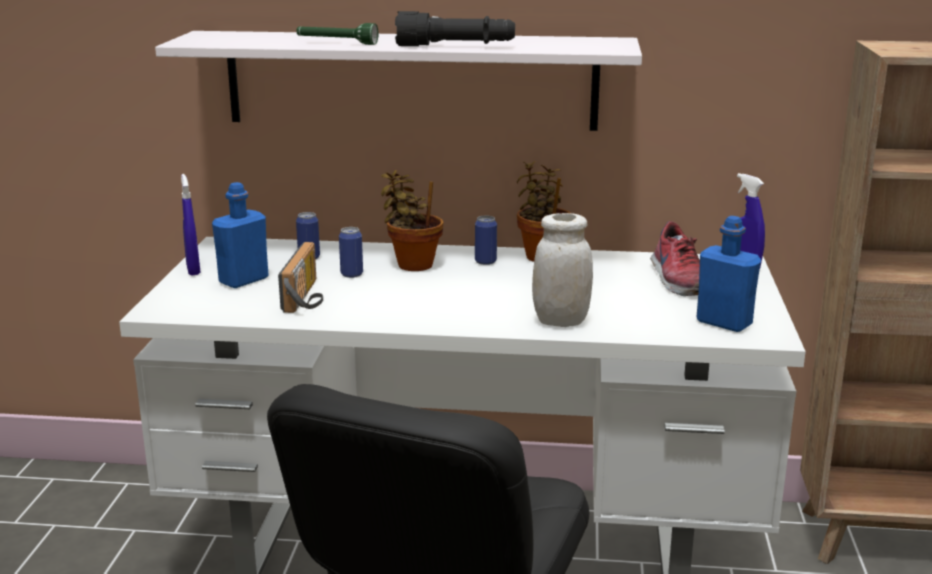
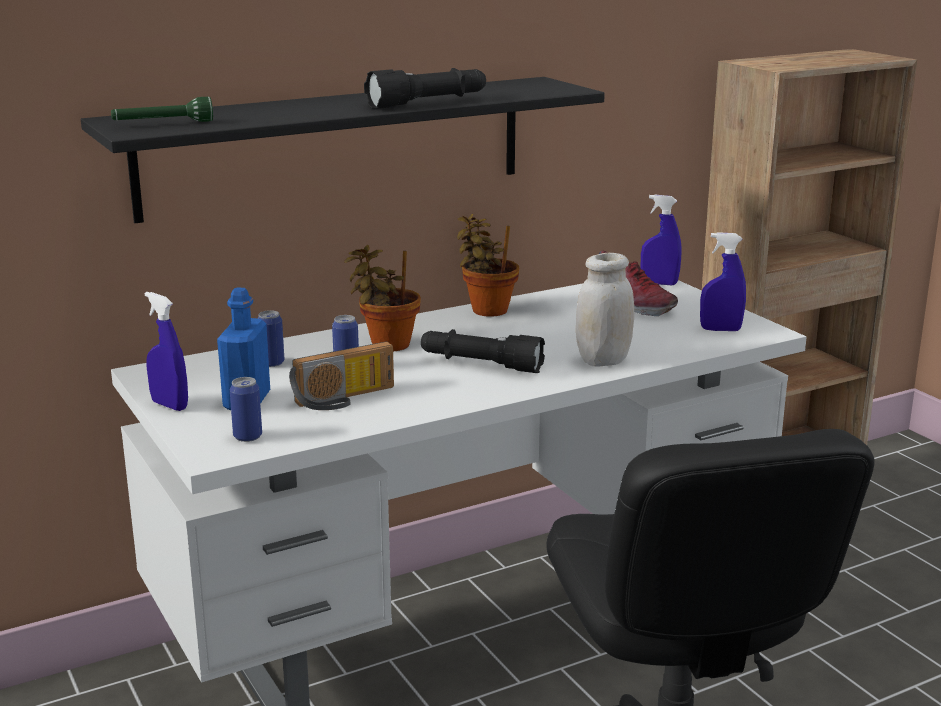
camera: 35 degrees left, 0 degrees up
(308, 297) = (345, 399): radio -> radio turned 90 degrees clockwise
(336, 43) = (301, 113): green flashlight -> green flashlight (163, 124)
(411, 80) = (335, 146): white shelf -> black shelf
(454, 297) = (480, 364): none -> black flashlight
(485, 261) = (448, 326): can -> can (247, 436)
(724, 323) = (720, 329): blue bottle -> blue spray bottle

